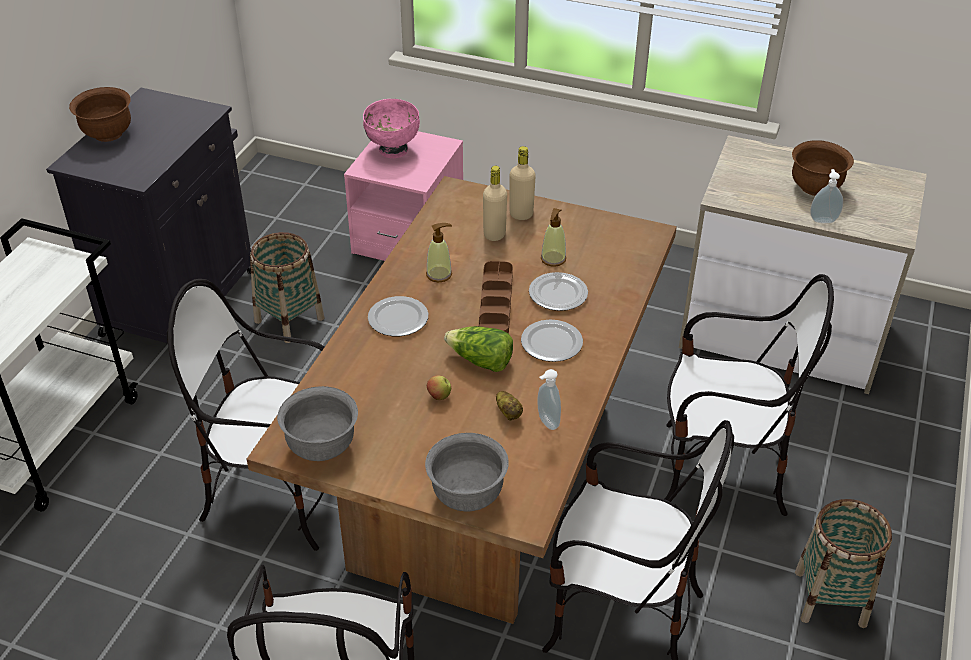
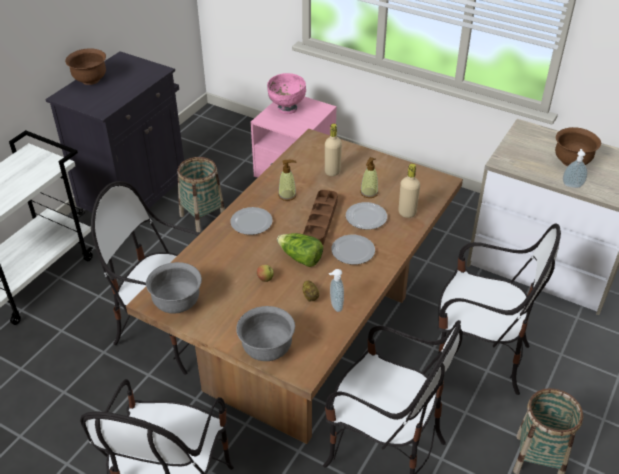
camera: 10 degrees right, 0 degrees up
(521, 214) = (354, 160): beige bottle -> beige bottle (407, 213)

